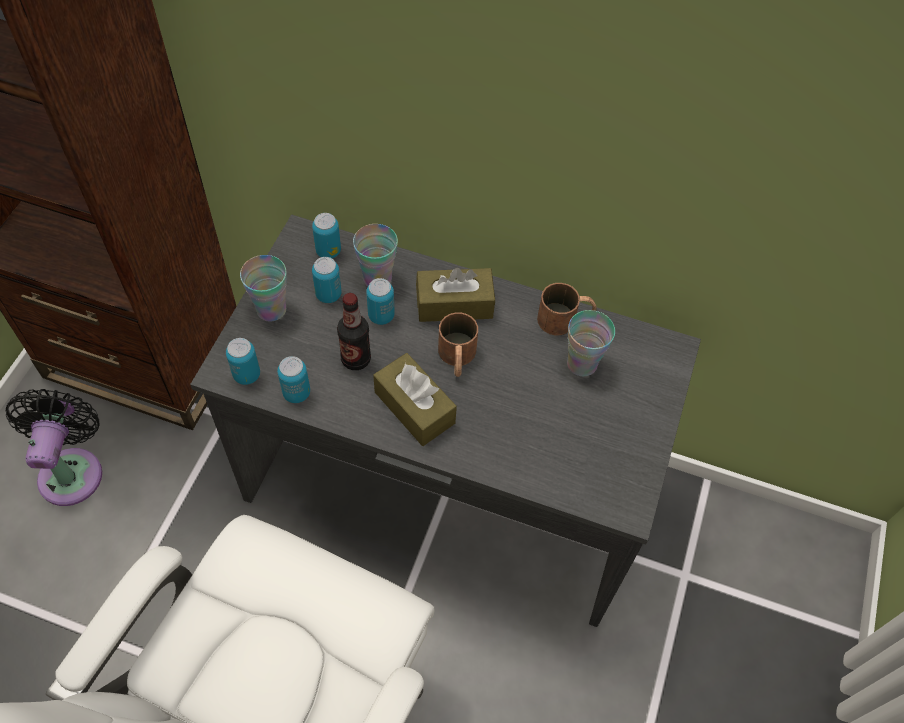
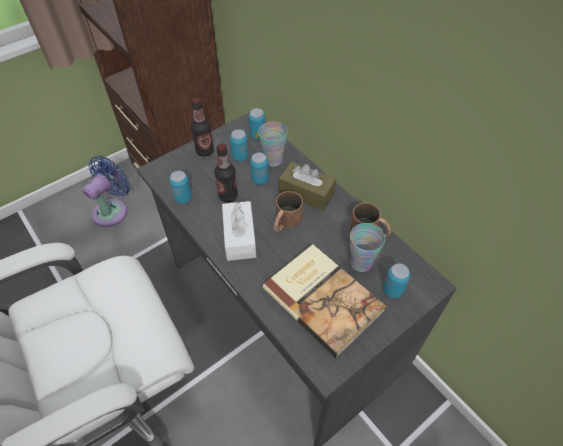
camera: 35 degrees right, 5 degrees down
(72, 470) = (113, 210): black fan -> blue fan
(247, 375) = (166, 177): can -> can (392, 290)
(271, 309) = (205, 151): cup -> bottle
(414, 407) = (239, 237): brown tissue box -> white tissue box
(569, 429) = (323, 297): none -> book

